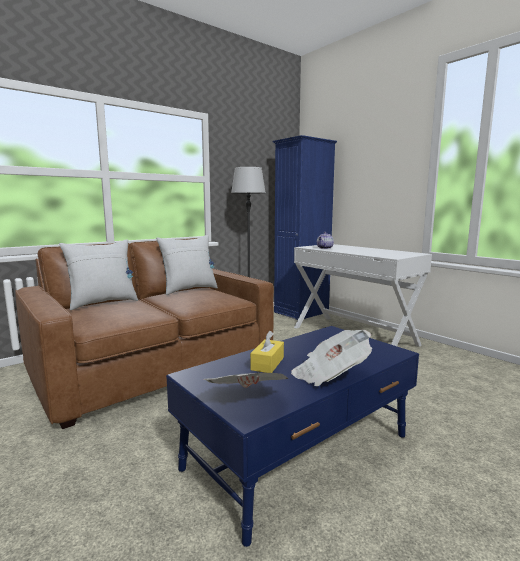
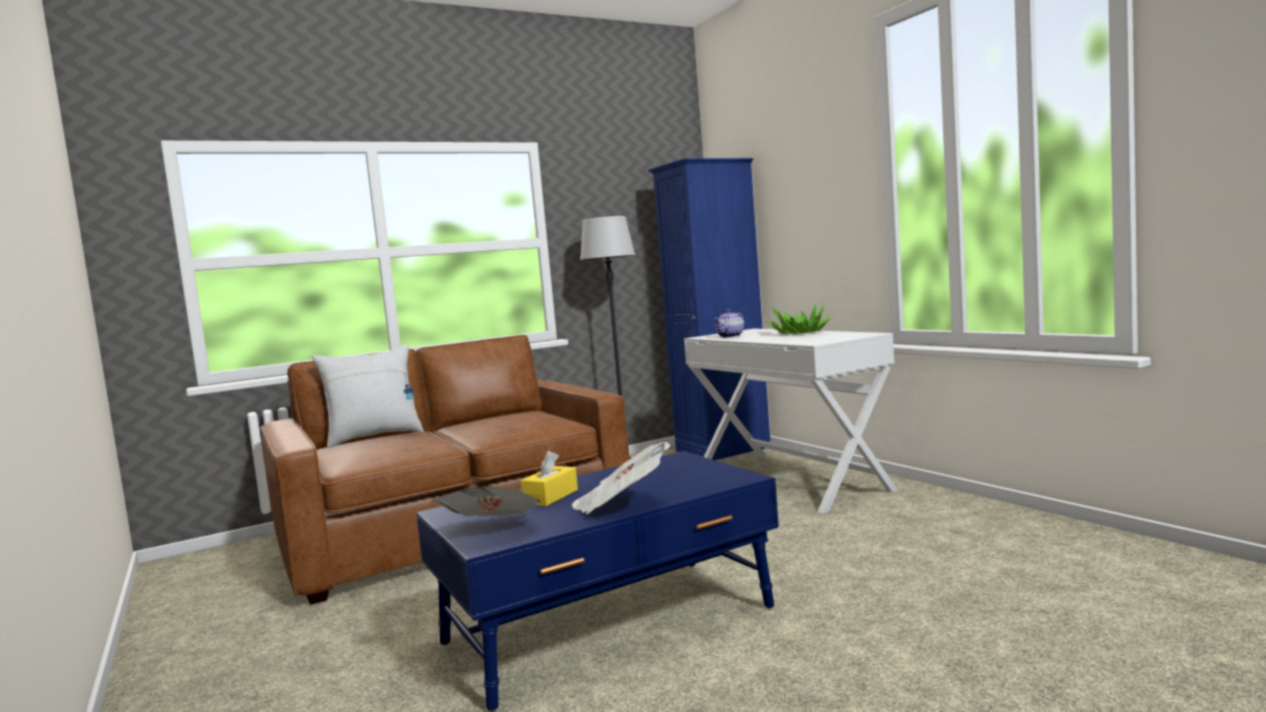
camera: 10 degrees right, 5 degrees down
(189, 290) = (505, 415): grey pillow -> none
(368, 249) = (799, 333): none -> potted plant

